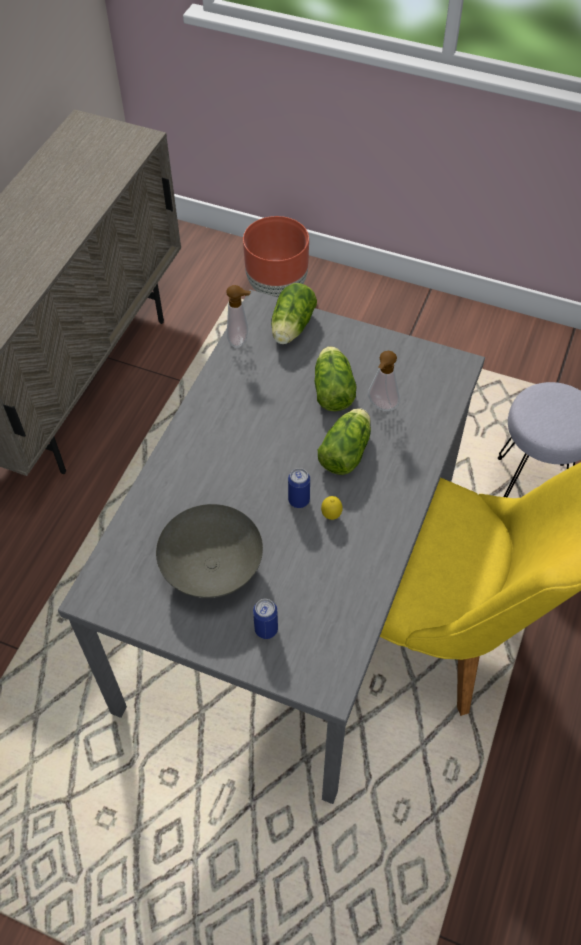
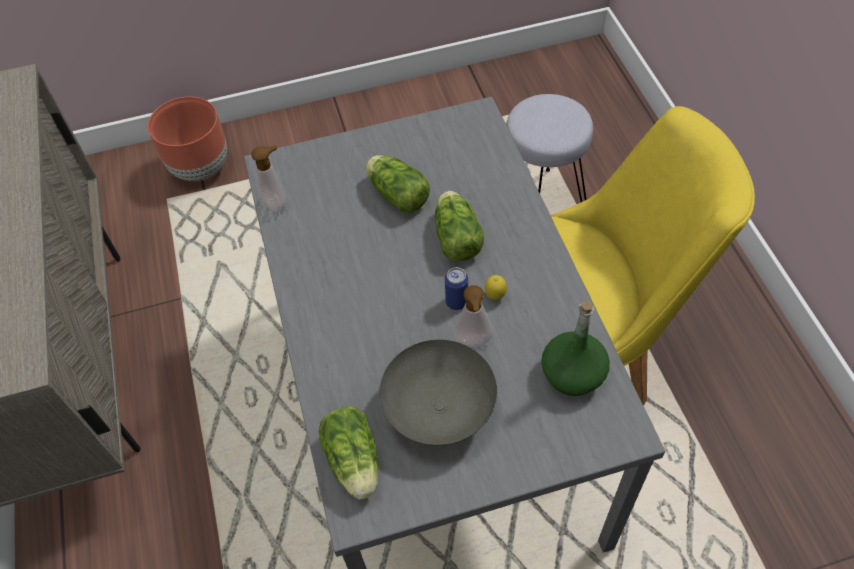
camera: 35 degrees left, 0 degrees up
(266, 629) = (533, 426): can -> none
(291, 328) = (313, 166): lettuce -> lettuce (354, 463)
(332, 614) = (573, 373): none -> green bottle
(381, 407) = (450, 184): soap dispenser -> soap dispenser (474, 343)

